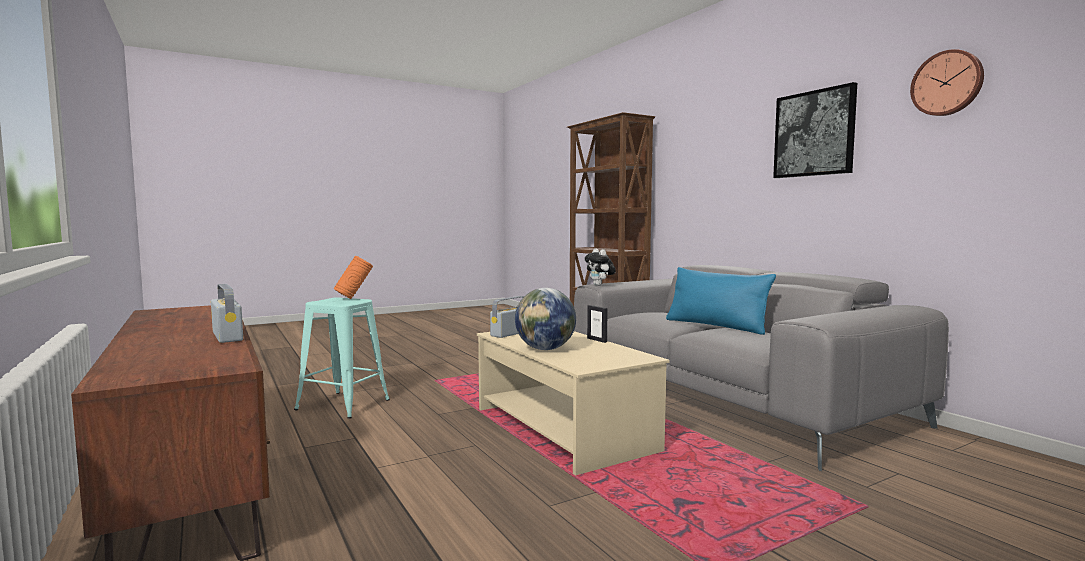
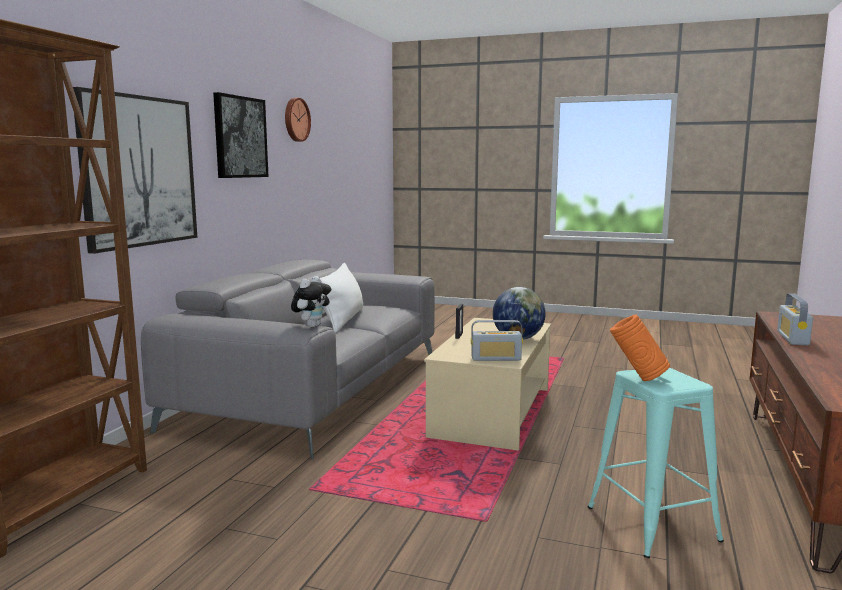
camera: 130 degrees left, 5 degrees up
(701, 177) = (139, 171): none -> picture
(715, 326) = (342, 320): blue pillow -> white pillow

